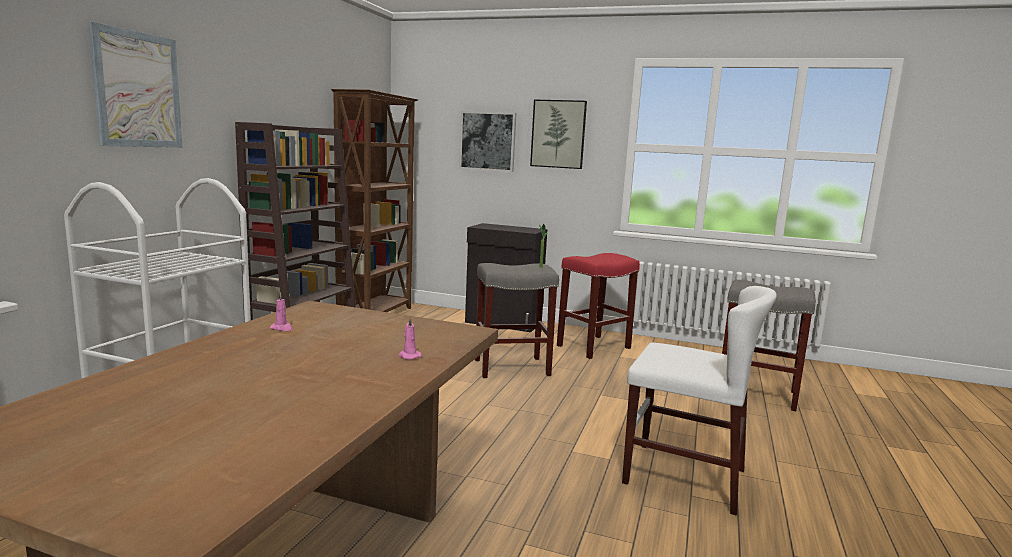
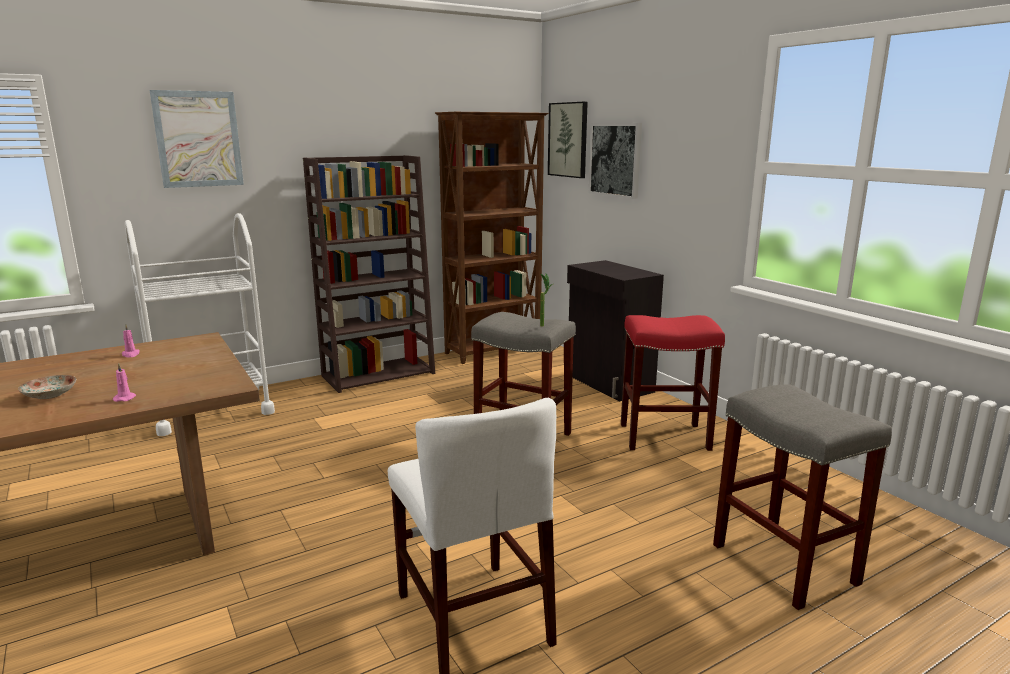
camera: 40 degrees right, 5 degrees up
(318, 370) = (50, 395): none -> plate
(558, 134) = (681, 150): picture -> picture (568, 140)

